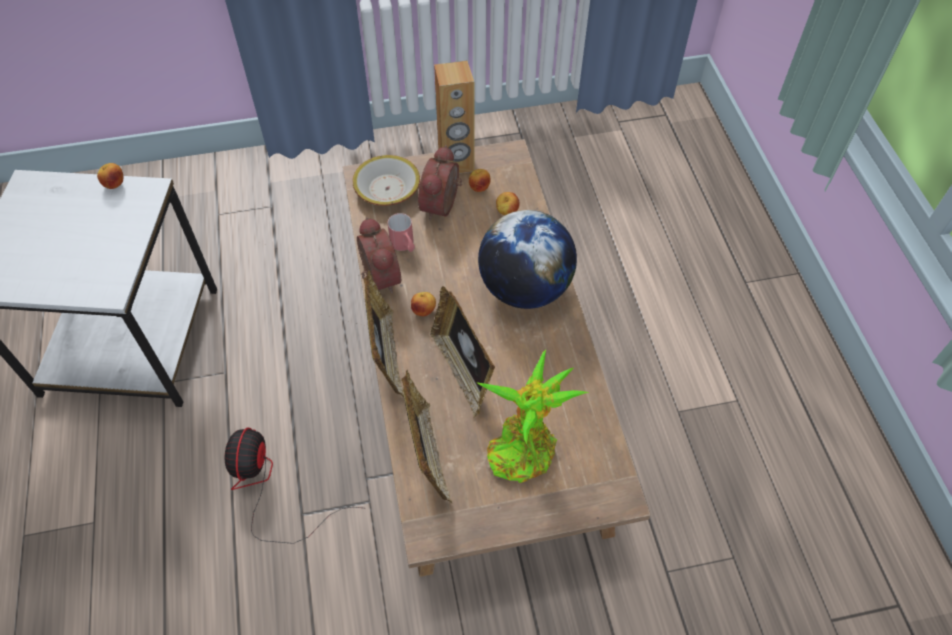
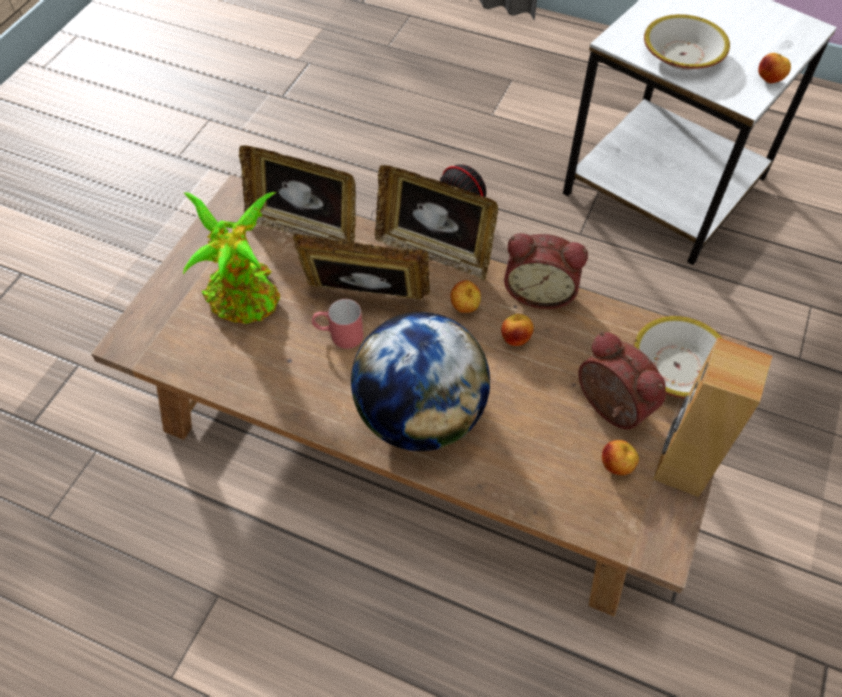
camera: 125 degrees right, 0 degrees up
(109, 244) = (682, 55): none -> bowl
(404, 246) = (569, 336): red mug -> red mug (338, 335)
(506, 212) = (552, 471): apple -> apple (515, 339)

